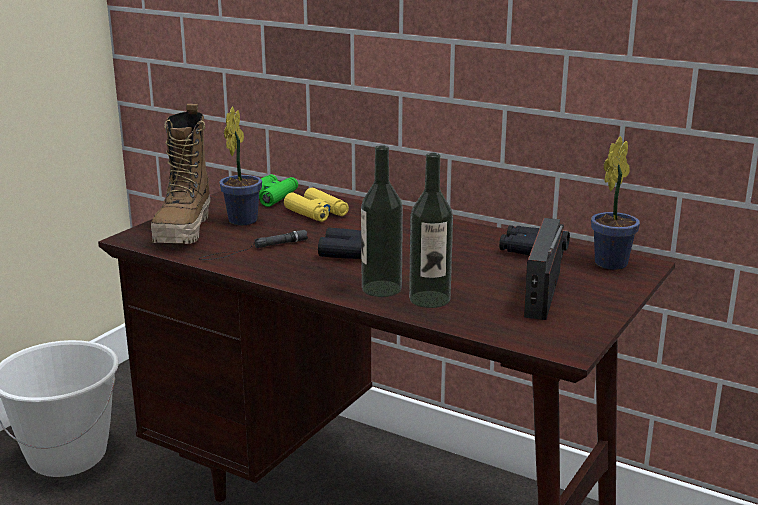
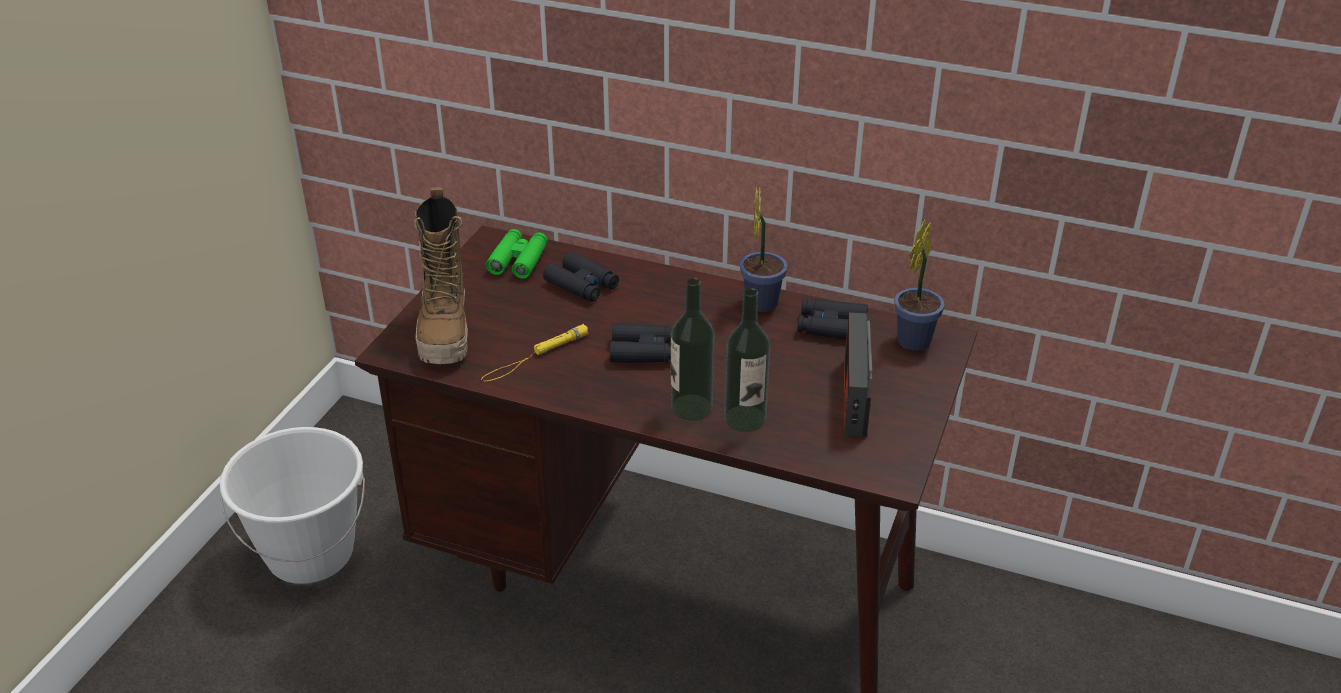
camera: 10 degrees left, 15 degrees up
(244, 219) = (504, 304): potted plant -> potted plant (761, 300)
(253, 249) = (535, 357): black flashlight -> yellow flashlight
(316, 213) = (582, 285): yellow binoculars -> black binoculars

